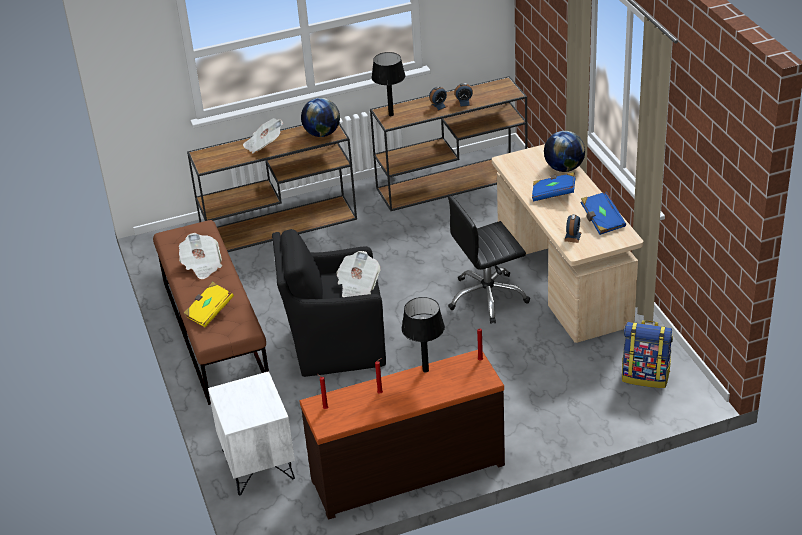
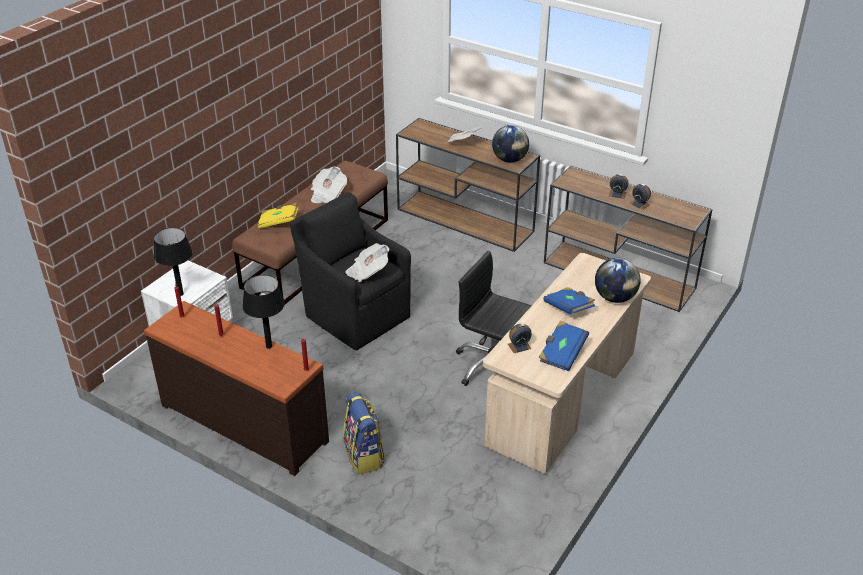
camera: 50 degrees right, 0 degrees up
(391, 115) = (575, 178): black table lamp -> black table lamp (180, 294)
(646, 376) = (487, 515): backpack -> backpack (364, 456)

